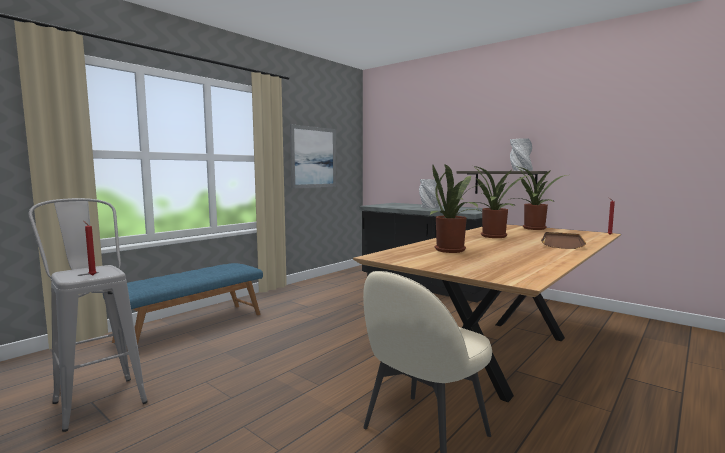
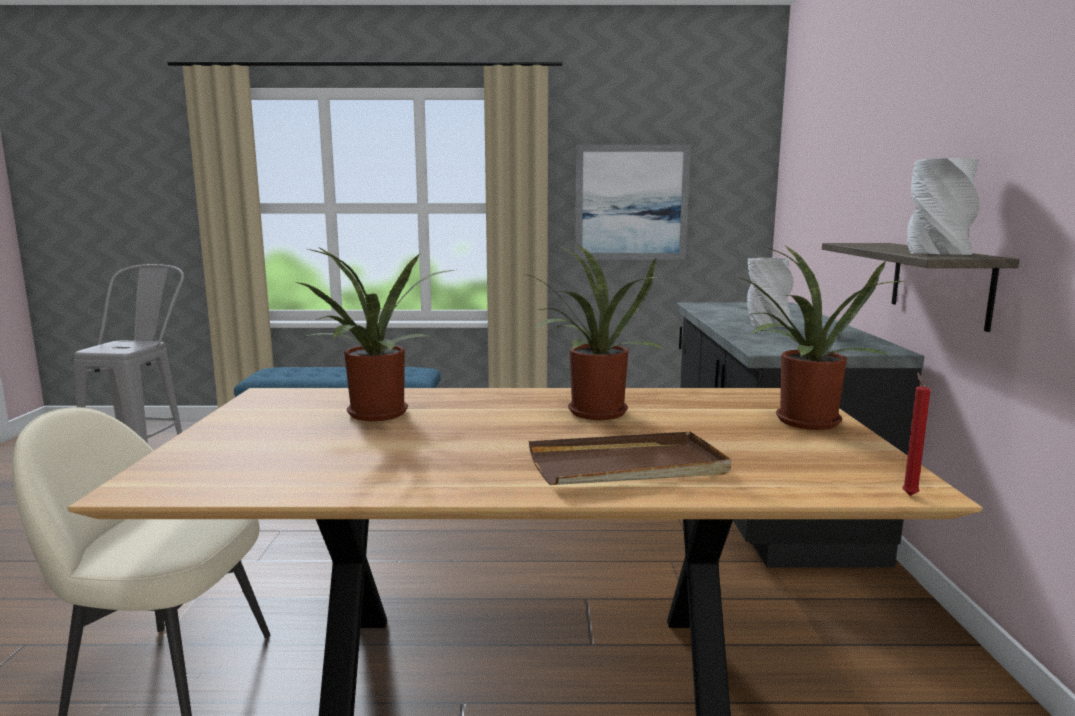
camera: 50 degrees right, 5 degrees up
(91, 275) = (109, 349): red candle -> none

